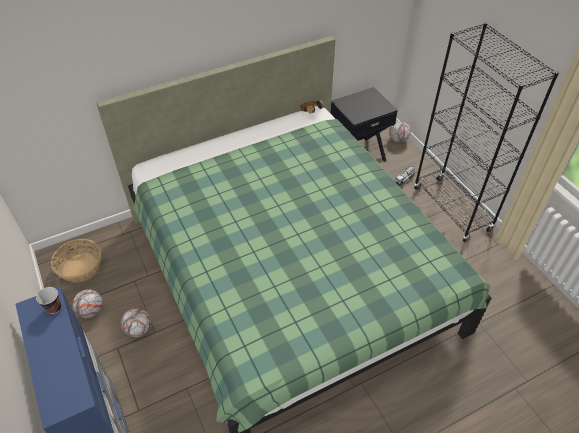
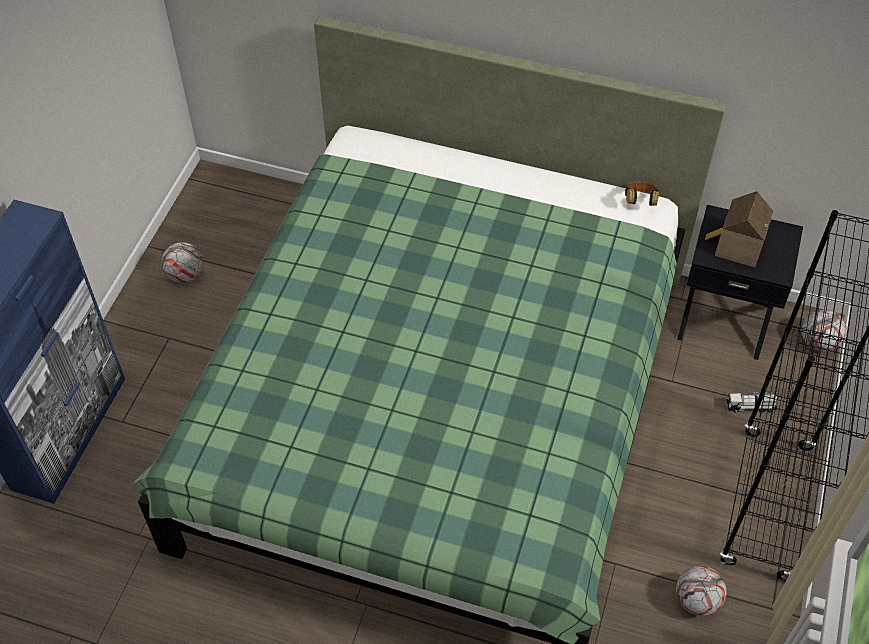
camera: 45 degrees right, 5 degrees up
(54, 308) = (36, 229): cup -> none
(80, 267) = (224, 215): basket -> none
(139, 329) = (208, 335): football -> football (697, 600)
(361, 108) = (736, 246): none -> toy house

